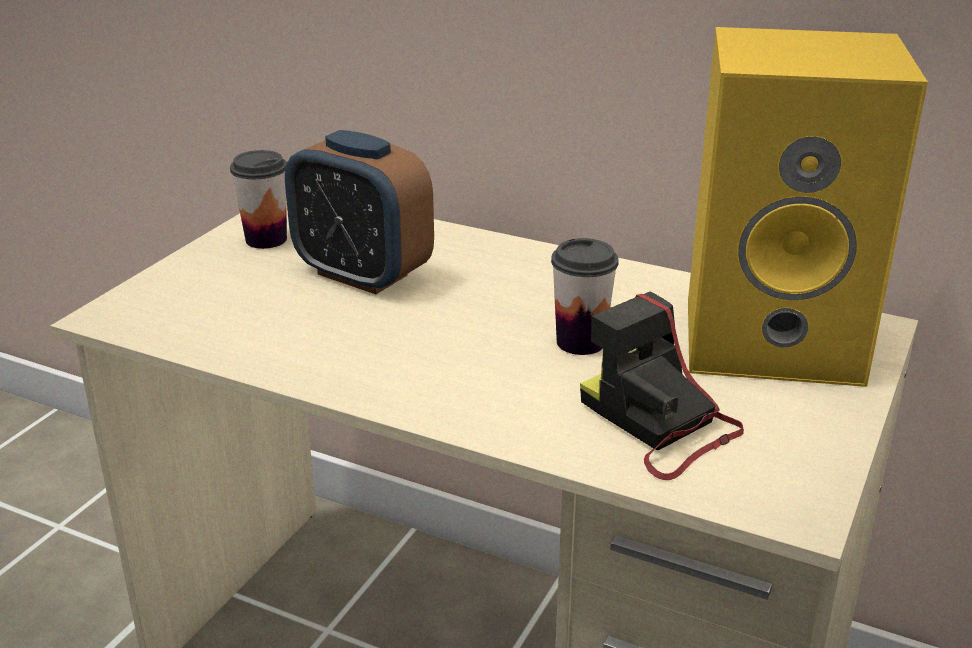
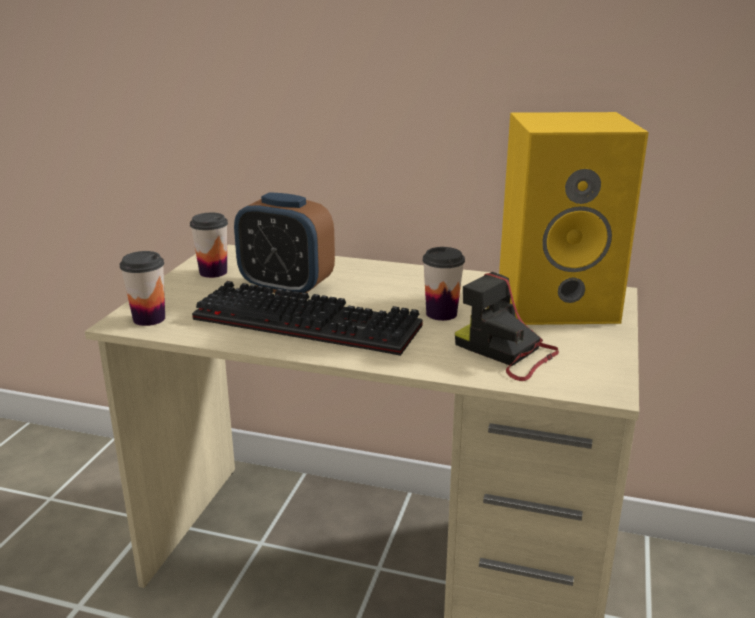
camera: 10 degrees left, 5 degrees down
(146, 313) = (149, 319): none -> cup
(377, 339) = (312, 322): none -> keyboard

